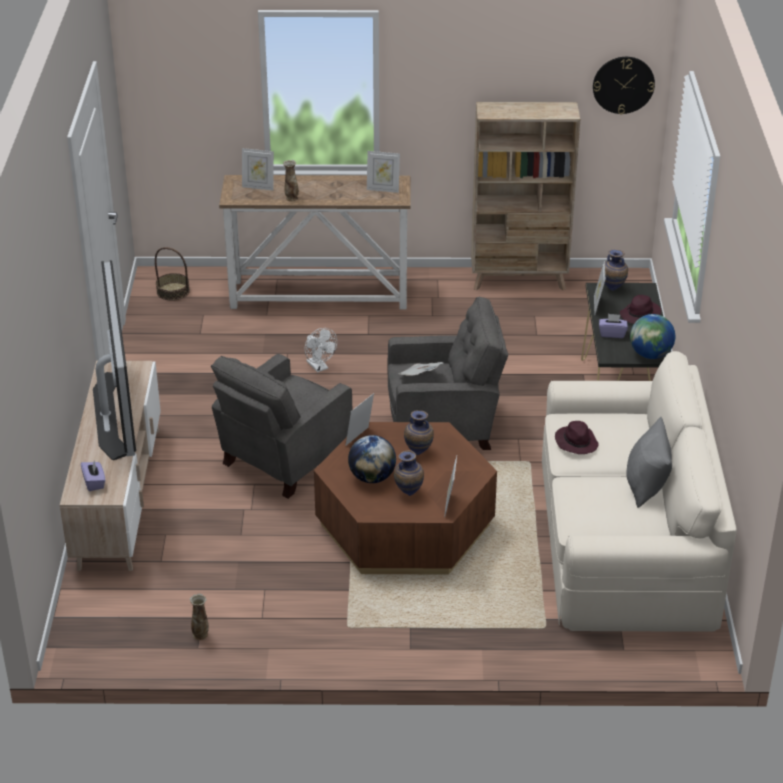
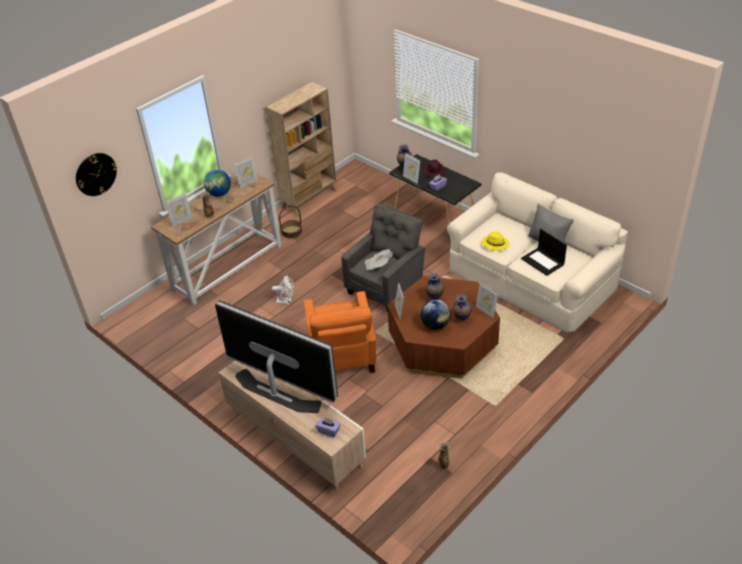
camera: 45 degrees left, 5 degrees up
(173, 291) = (147, 318): basket -> basket (291, 232)
(282, 459) = (342, 356): grey armchair -> orange armchair
(576, 442) = (494, 244): purple hat -> yellow hat
(597, 500) = (543, 261): none -> laptop
(623, 84) = (327, 60): wall clock -> wall clock (96, 174)
(650, 355) = (467, 185): globe -> globe (219, 194)

